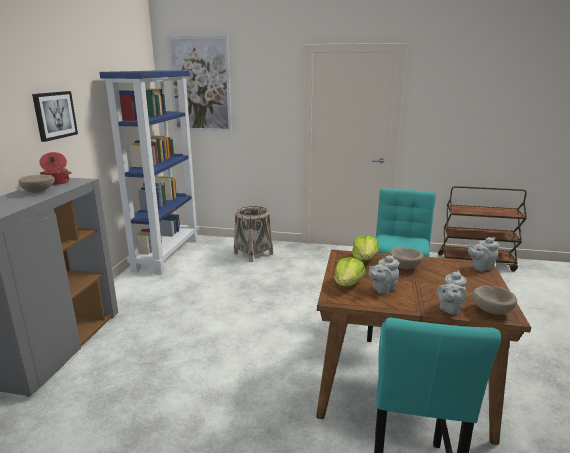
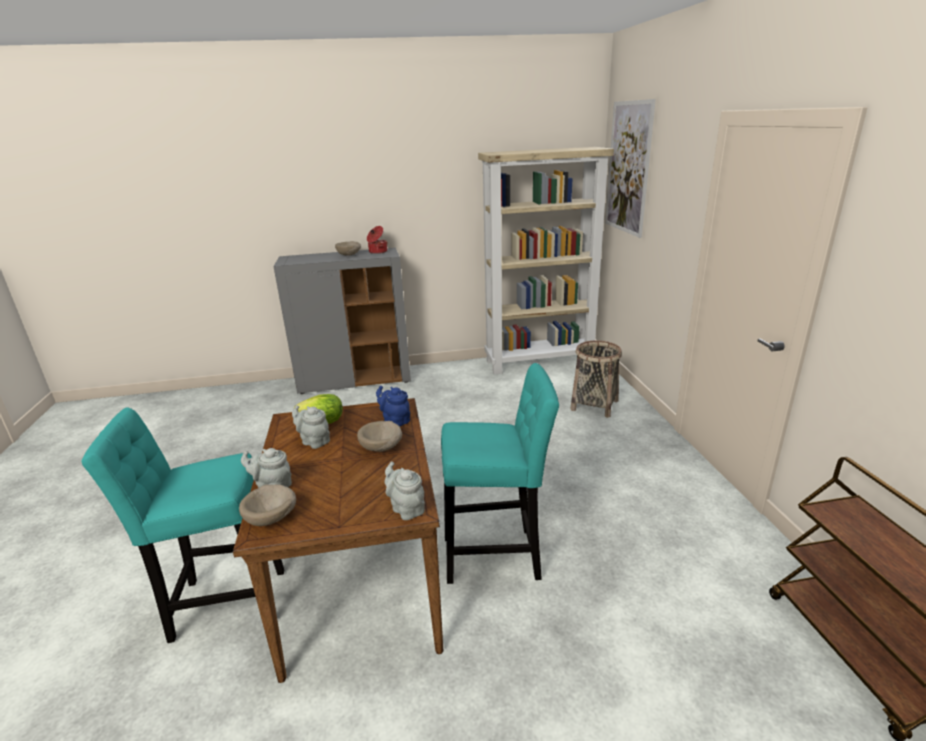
camera: 70 degrees right, 5 degrees up
(54, 115) = (411, 194): picture -> none
(166, 253) = (540, 361): blue bookcase -> beige bookcase
(365, 259) = (395, 420): lettuce -> blue teapot

